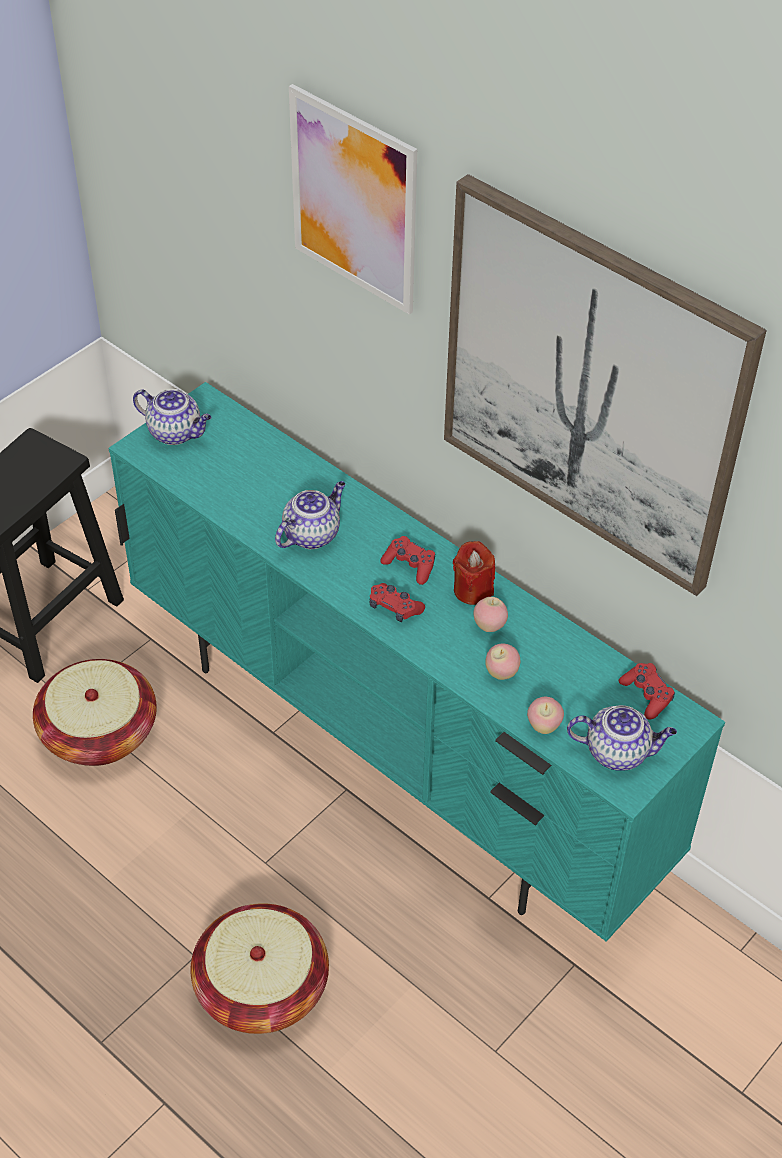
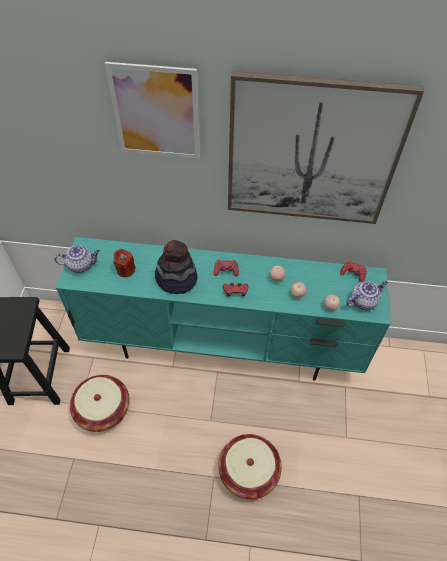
camera: 35 degrees left, 5 degrees up
(312, 534) = (176, 279): teapot -> hat
(472, 590) = (258, 267): red candle -> red candle (125, 270)

